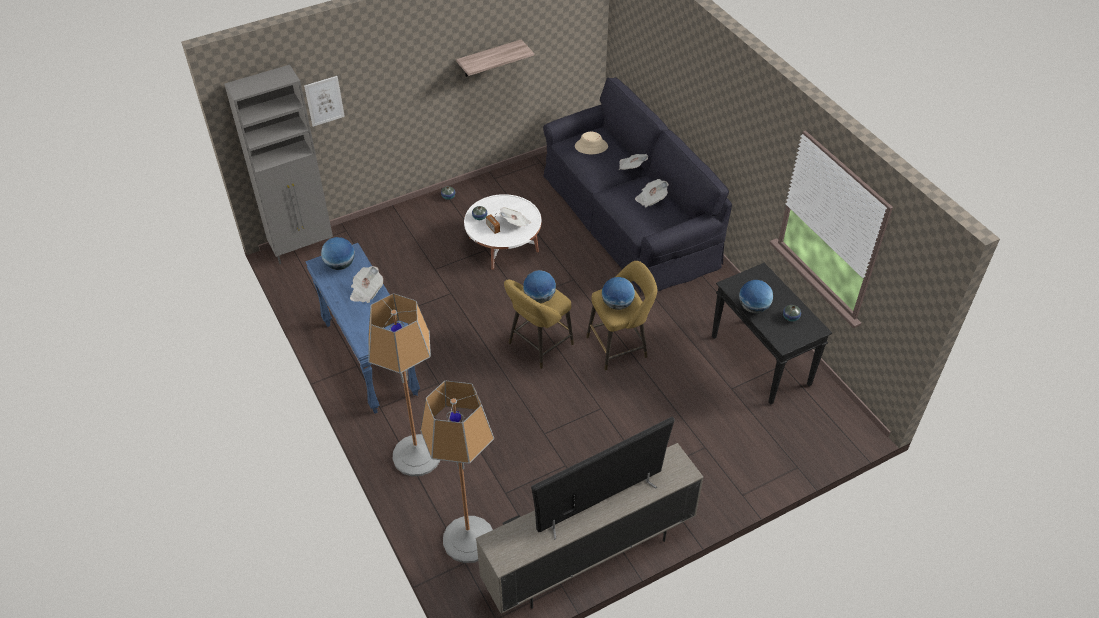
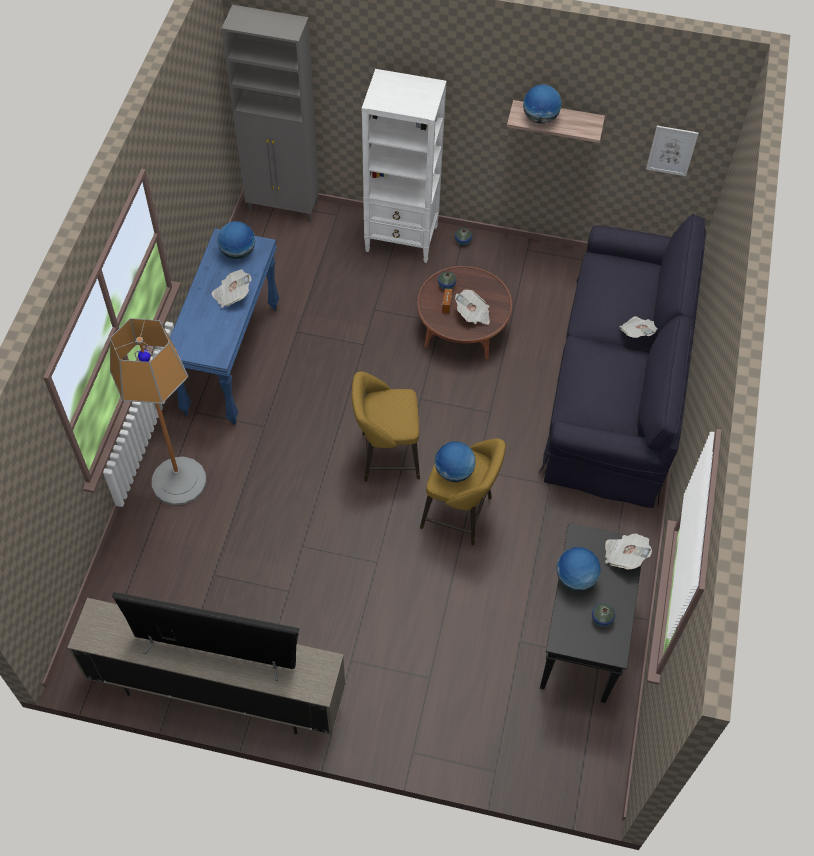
camera: 40 degrees right, 10 degrees up
(324, 101) = (343, 72): picture -> picture (671, 150)
(407, 219) = (402, 239): none -> white bookcase
(469, 539) = (142, 592): floor lamp -> none
(503, 245) = (462, 328): white coffee table -> brown coffee table
(539, 297) = (390, 411): globe -> globe (540, 118)
(591, 146) = (620, 281): beige hat -> none
(651, 199) = (616, 383): newspaper -> newspaper (624, 555)

